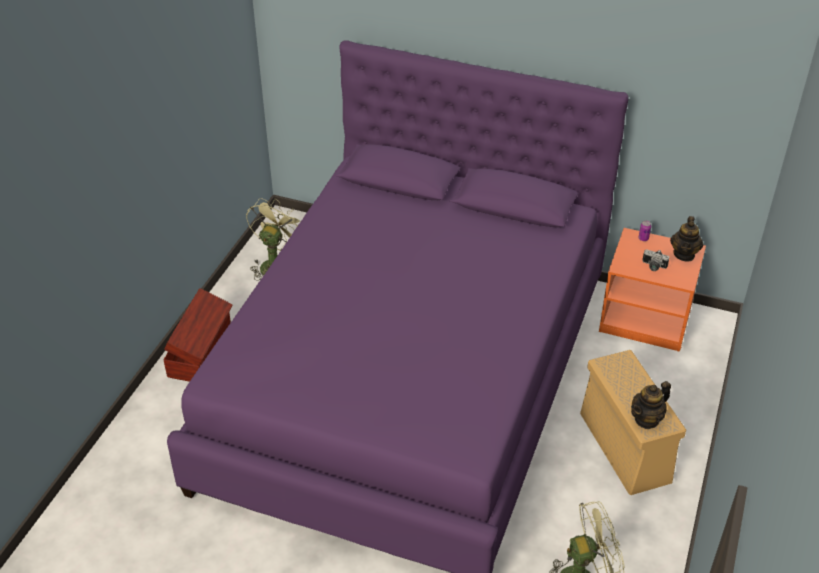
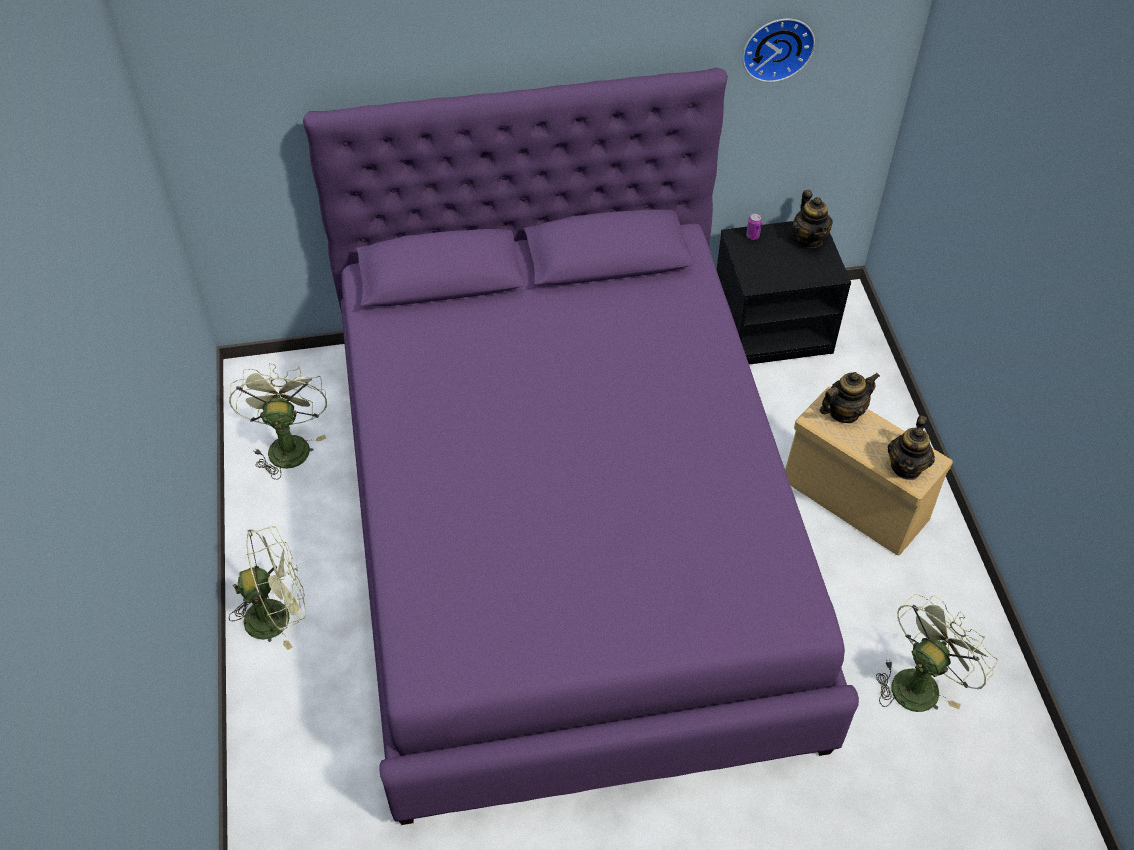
camera: 30 degrees left, 10 degrees up
(201, 352) = (278, 615): brown storage box -> green fan
(627, 368) = (844, 412): none -> teapot
(646, 318) = (772, 327): orange nightstand -> black nightstand
(653, 267) = (788, 269): camera -> none
(675, 91) = (776, 47): none -> wall clock

